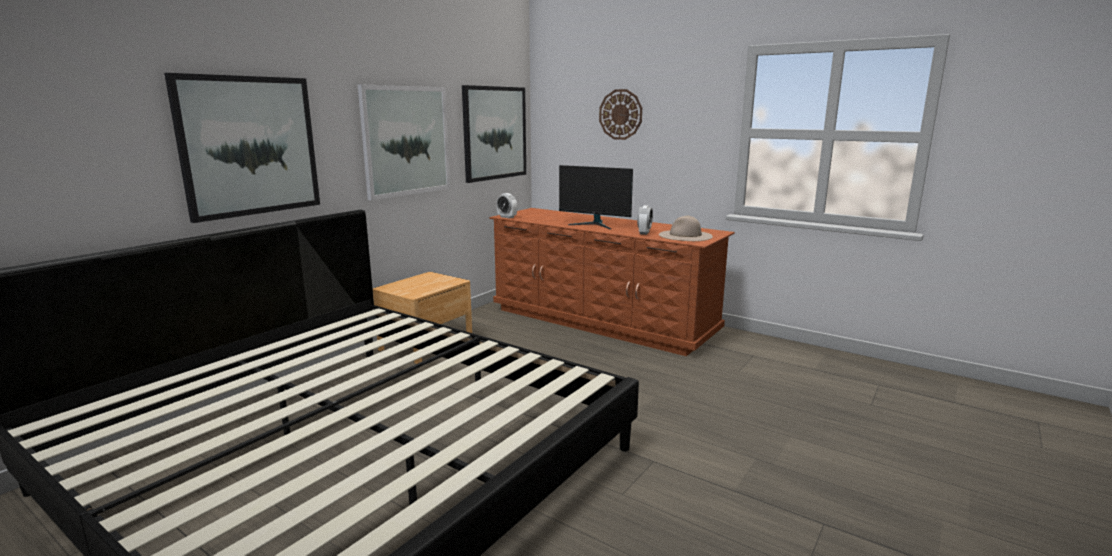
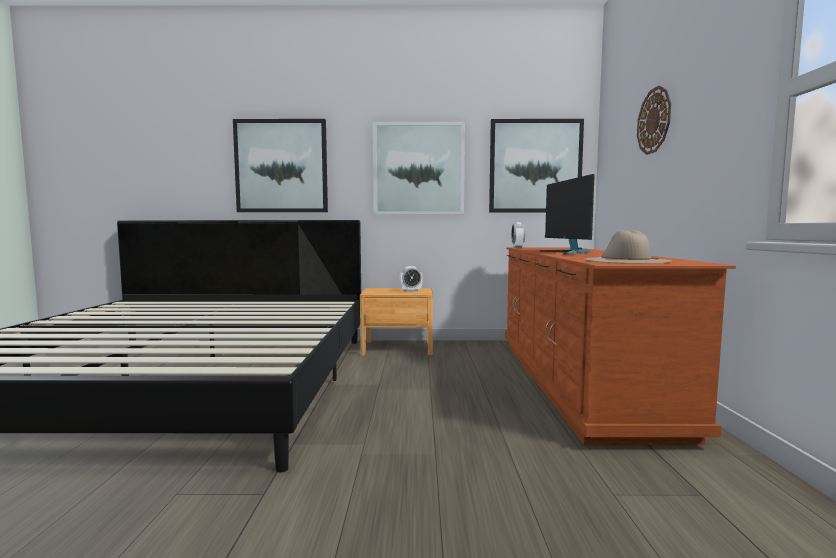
camera: 55 degrees right, 10 degrees down
(644, 233) = (585, 257): alarm clock -> alarm clock (410, 291)

